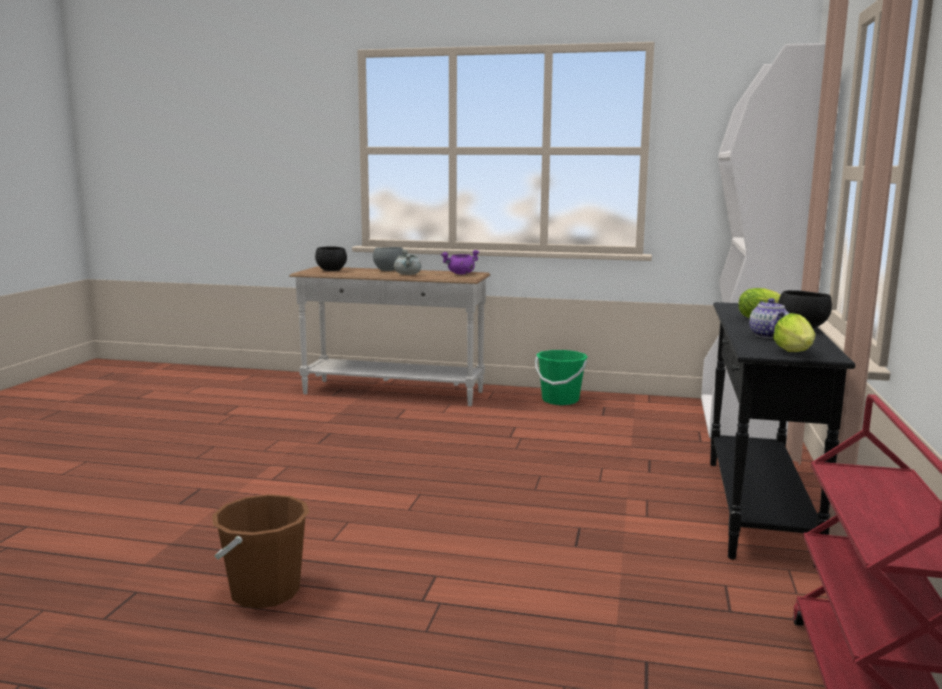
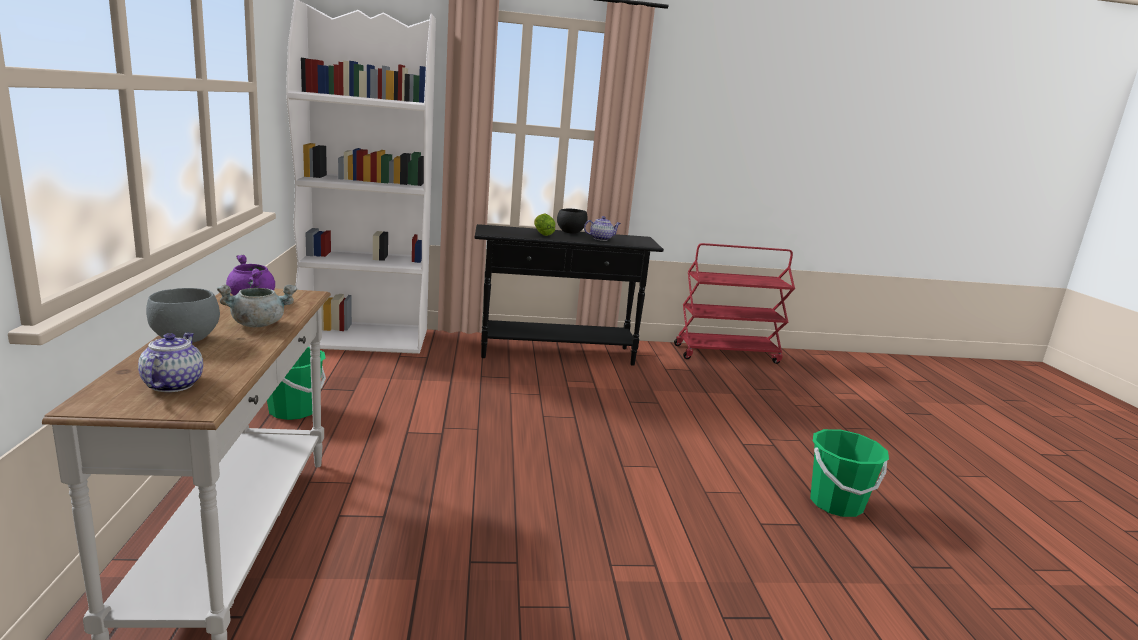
camera: 110 degrees left, 5 degrees up
(265, 592) = (836, 503): brown bucket -> green bucket
(332, 270) = (173, 384): black bowl -> teapot
(795, 353) = (644, 240): lettuce -> none

